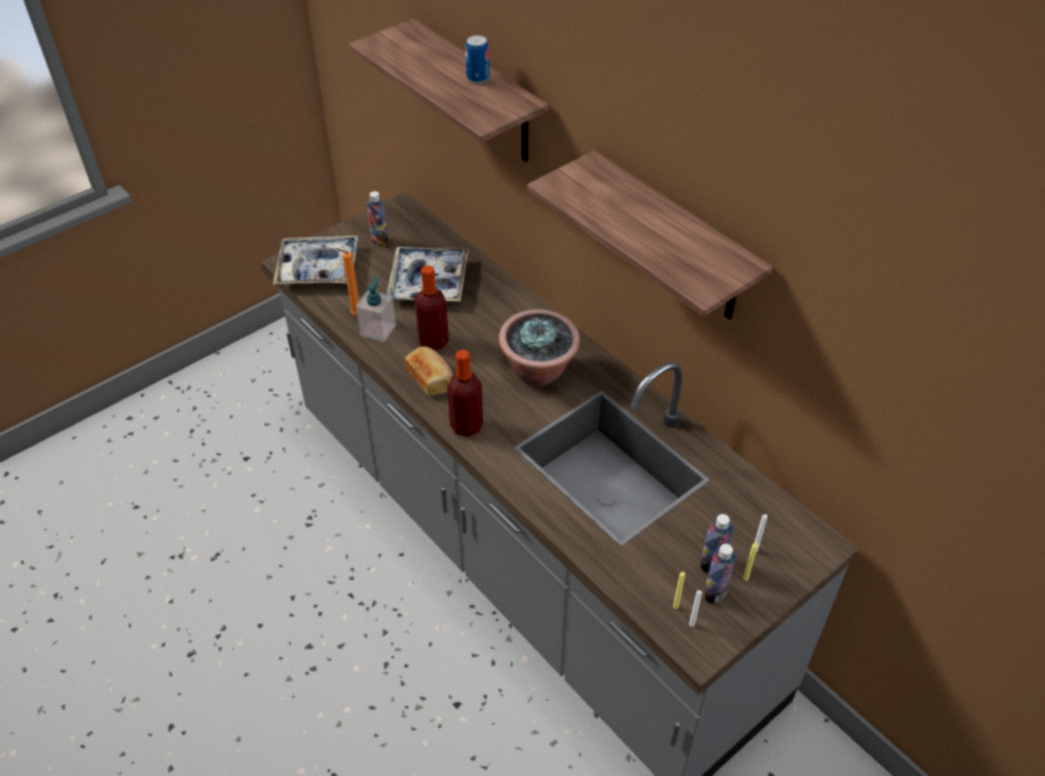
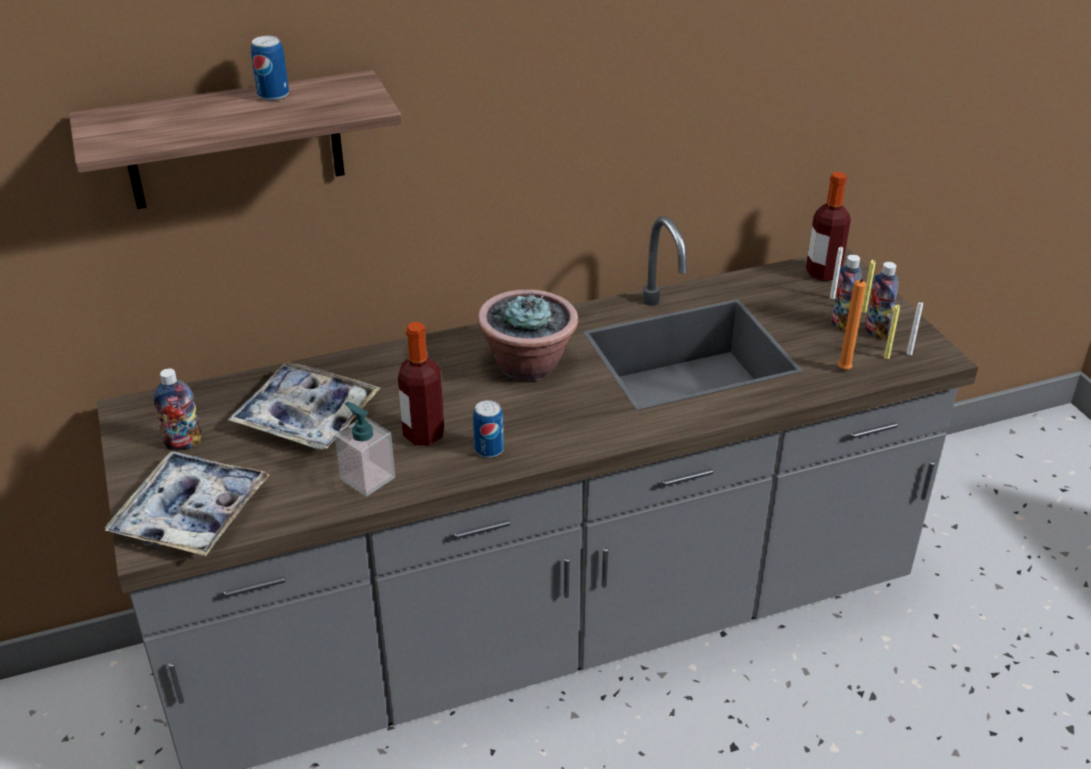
camera: 70 degrees left, 10 degrees down
(354, 314) = (320, 494): orange candle -> orange candle (844, 371)
(431, 378) = (489, 449): bread -> can
(466, 426) = (585, 437): bottle -> bottle (823, 273)
(673, 240) = (587, 107): shelf -> none

